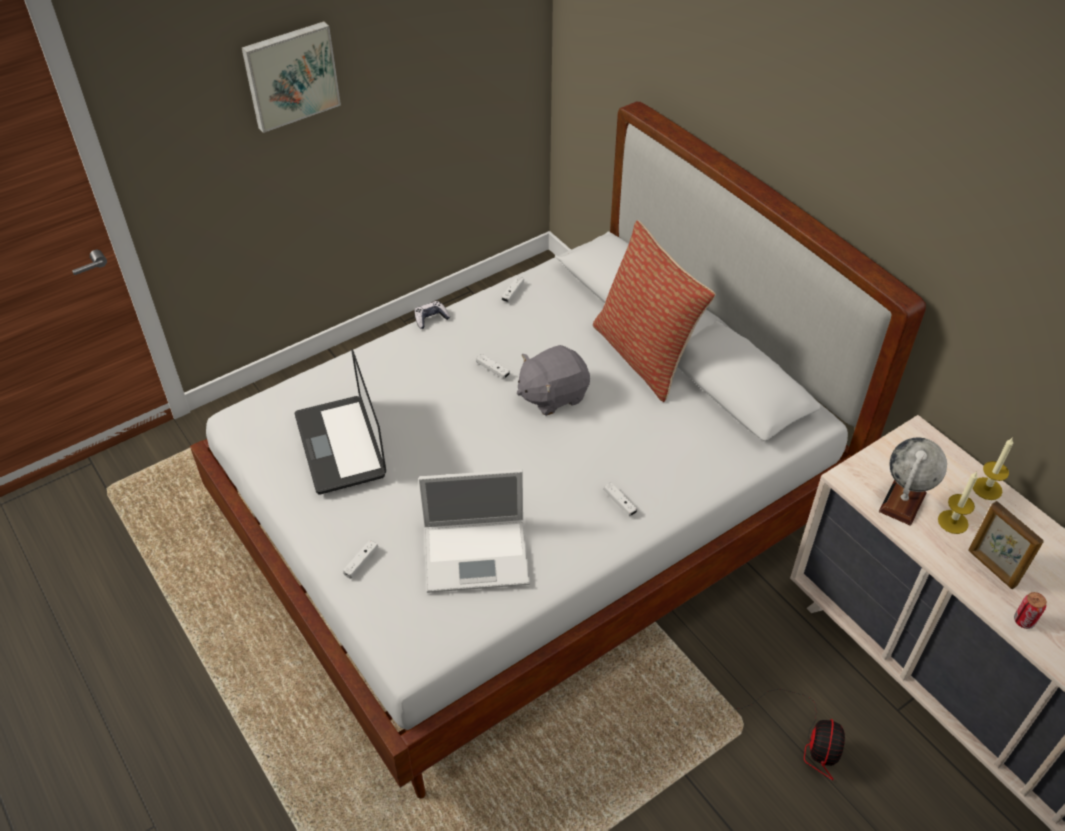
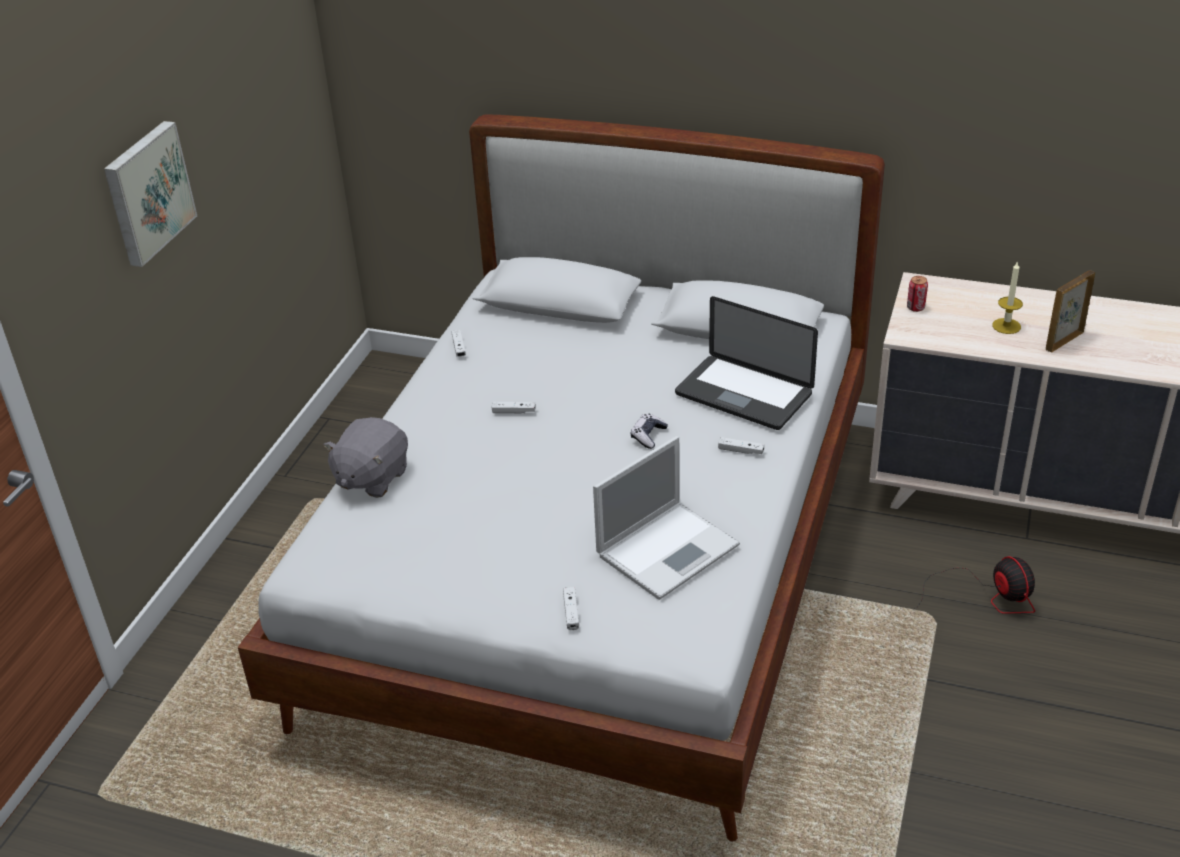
camera: 35 degrees left, 10 degrees down
(340, 446) = (441, 537): laptop -> laptop (743, 394)
(431, 318) = (403, 402): game controller -> game controller (648, 436)
(552, 395) = (590, 405): grey plush toy -> grey plush toy (371, 478)
(645, 355) = (634, 339): pillow -> none
(902, 502) = (959, 331): globe -> none
(987, 488) = (1004, 294): candle -> none
(991, 568) = (1063, 341): picture frame -> picture frame turned 120 degrees clockwise
(1023, 621) = (1119, 361): can -> can (915, 308)

